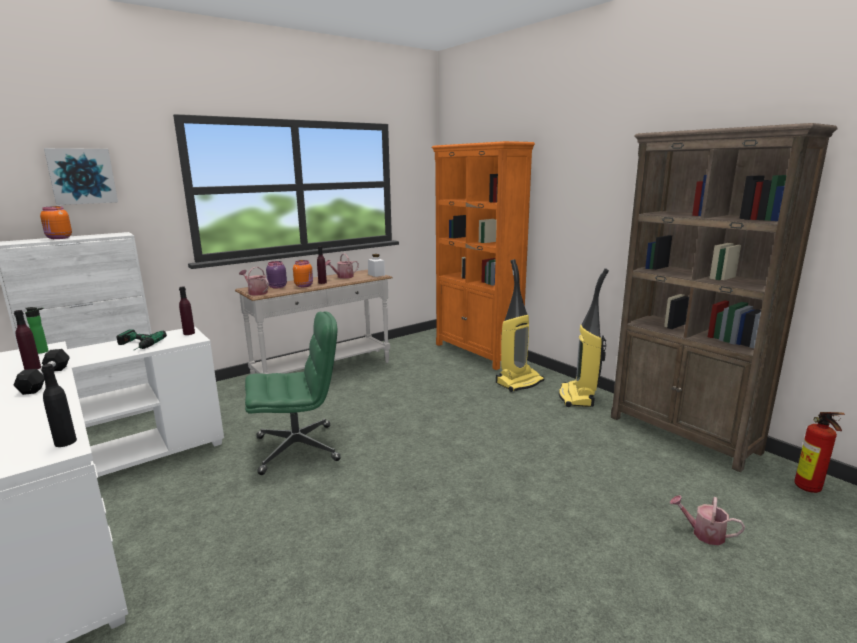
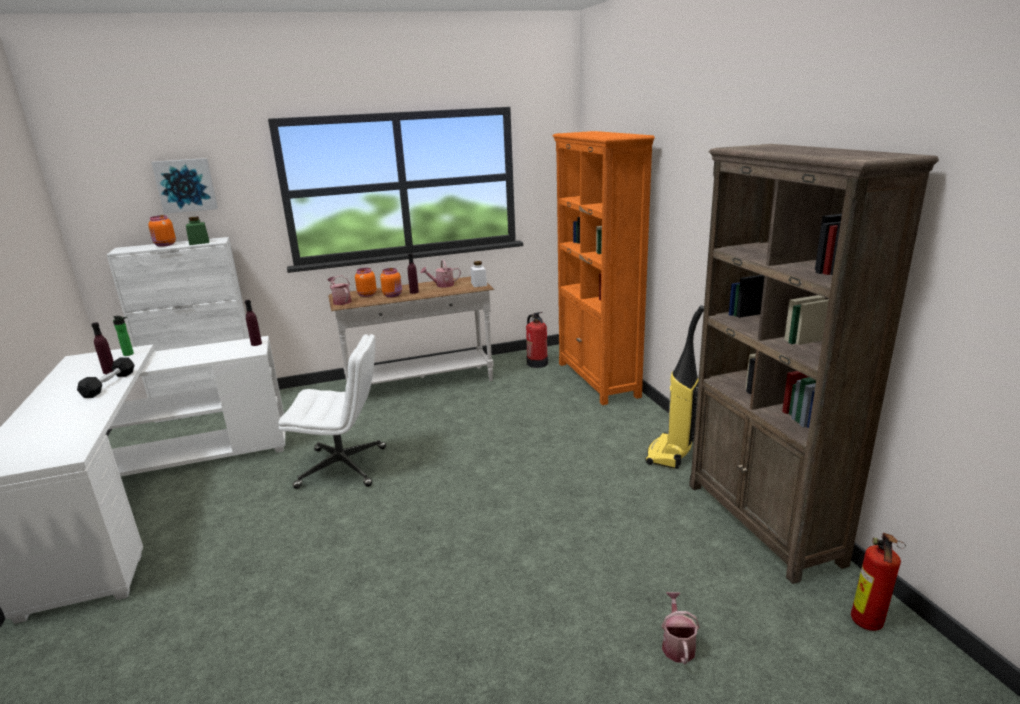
camera: 20 degrees right, 5 degrees up
(65, 442) = (75, 449): black bottle -> none
(101, 235) = (199, 242): none -> green jar
(135, 346) = (204, 354): power drill -> none
(277, 287) = (366, 295): purple jar -> orange jar
(298, 448) = (343, 467): green office chair -> white office chair
(417, 345) = (537, 363): none -> fire extinguisher
(519, 382) = (616, 424): vacuum cleaner -> none
(703, 533) = (677, 644): watering can -> watering can turned 45 degrees clockwise

